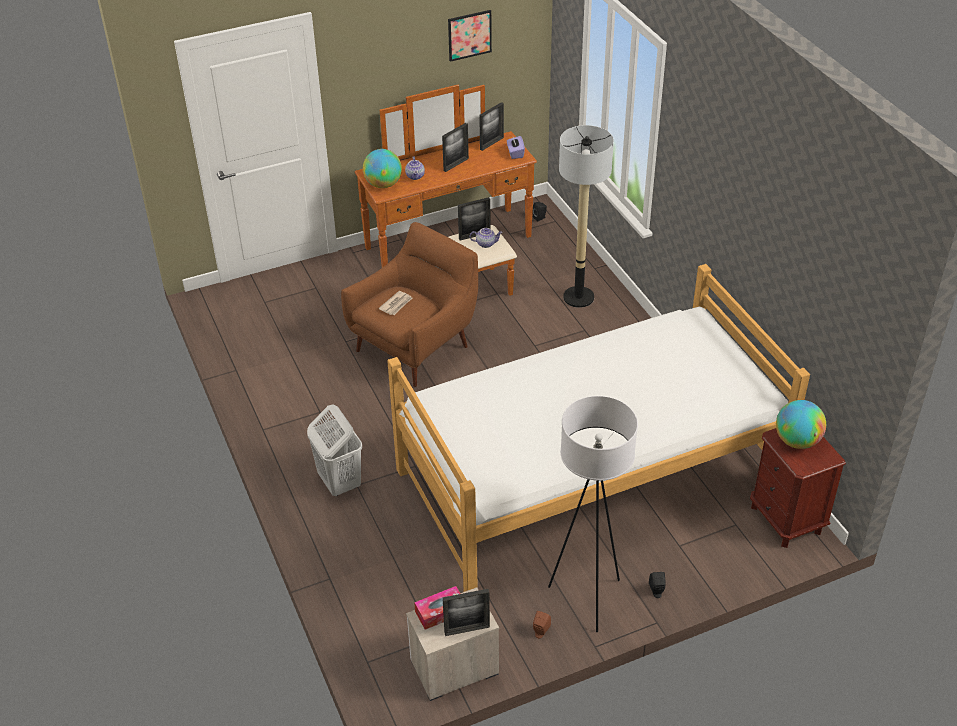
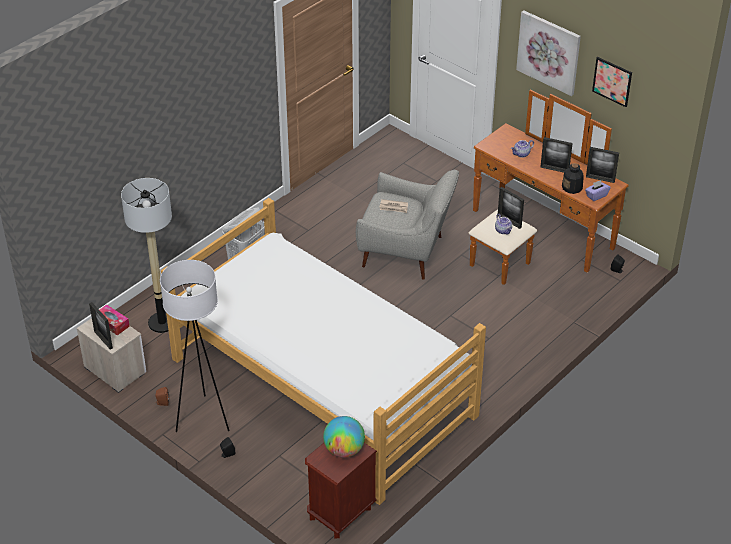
camera: 65 degrees right, 0 degrees up
(383, 184) = (498, 142): globe -> none
(388, 53) = (549, 52): none -> picture
(416, 346) = (406, 253): brown armchair -> grey armchair
(492, 163) = (572, 187): none -> bottle
(579, 297) = (528, 323): floor lamp -> floor lamp (162, 323)

